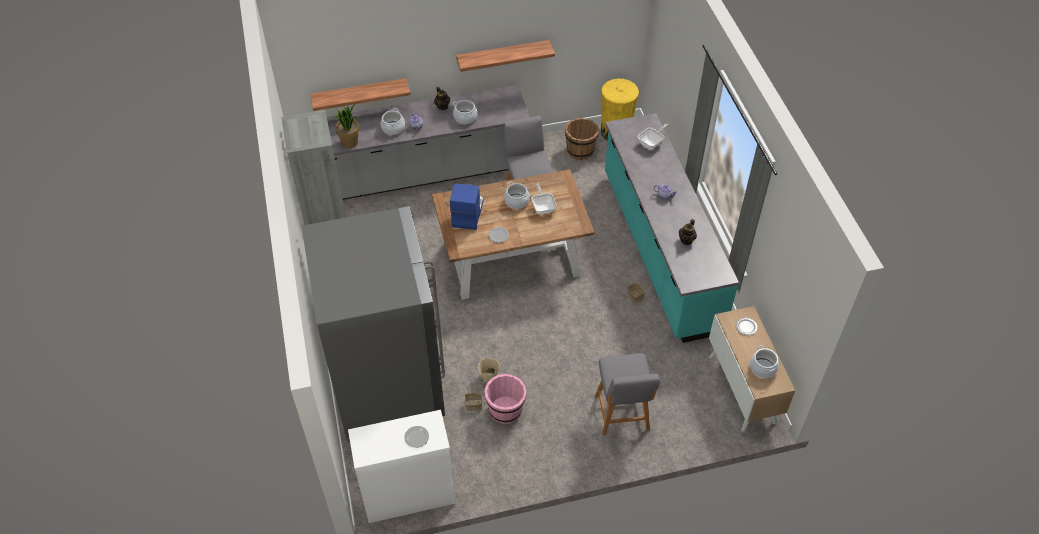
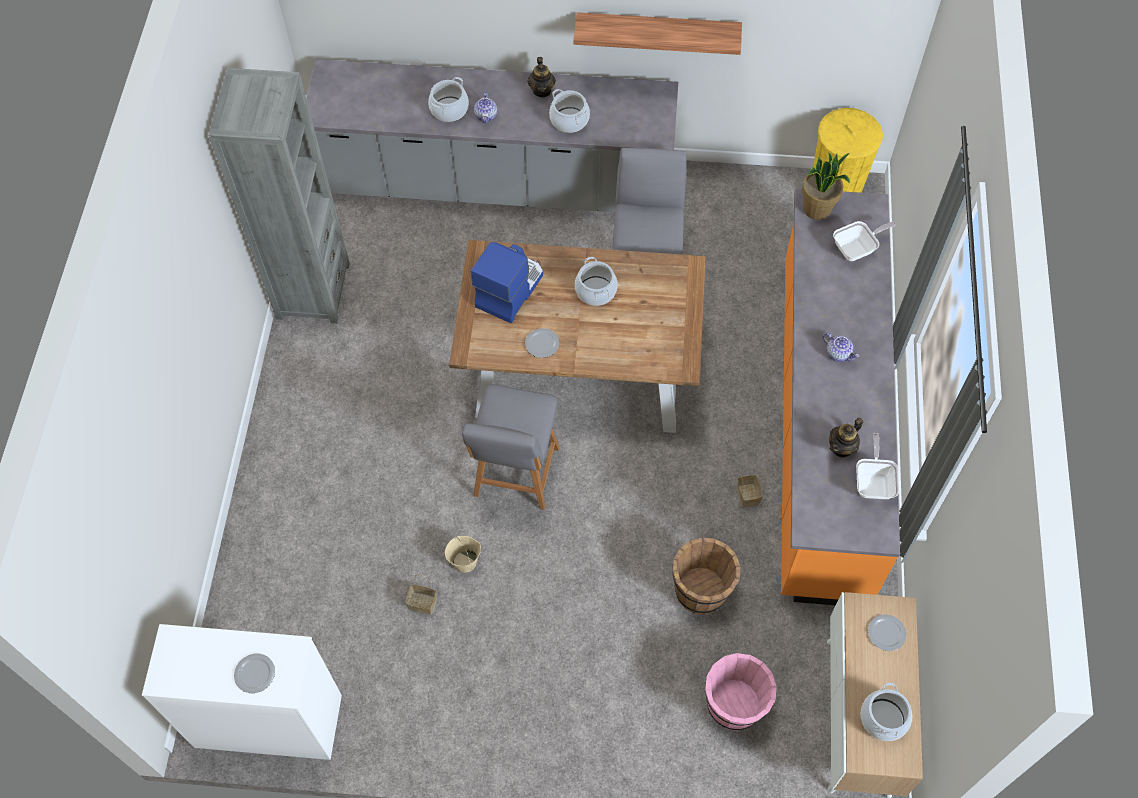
camera: 20 degrees right, 10 degrees up
(350, 142) = (373, 117): potted plant -> potted plant (817, 209)
(359, 94) = (413, 38): shelf -> none
(387, 385) = (308, 527): grey fridge -> none
(505, 410) = (467, 629): pink bucket -> pink bucket (734, 705)
(543, 207) = (634, 313): frying pan -> frying pan (874, 482)
(580, 150) = (763, 210): brown bucket -> brown bucket (701, 590)
(622, 414) = (645, 696): grey chair -> grey chair (516, 475)
(659, 250) = (820, 425): turquoise counter -> orange counter

